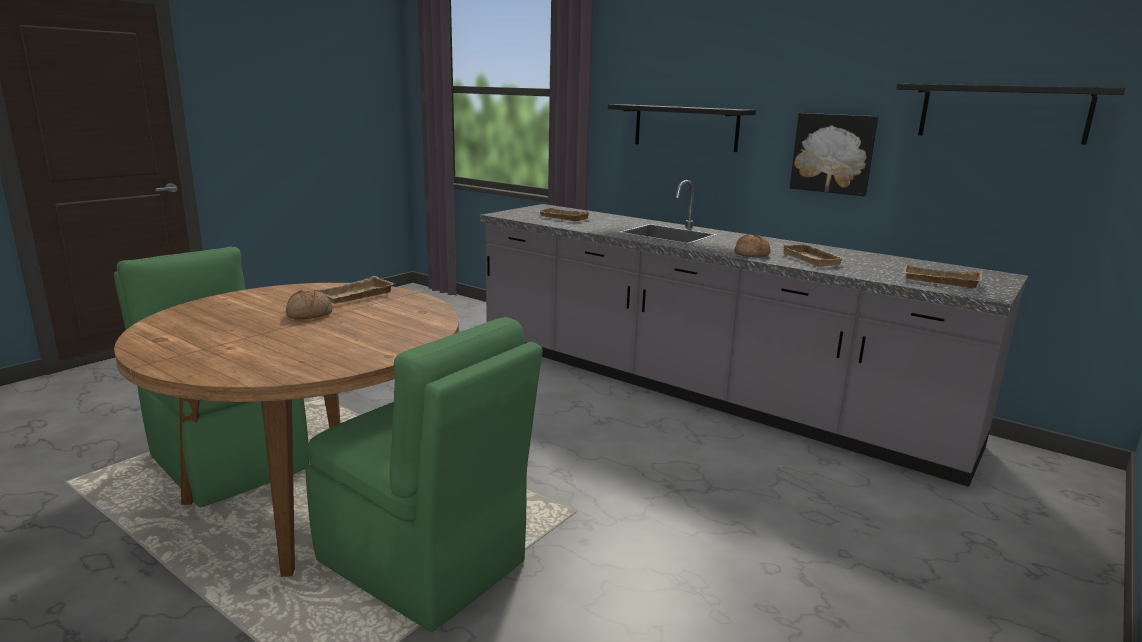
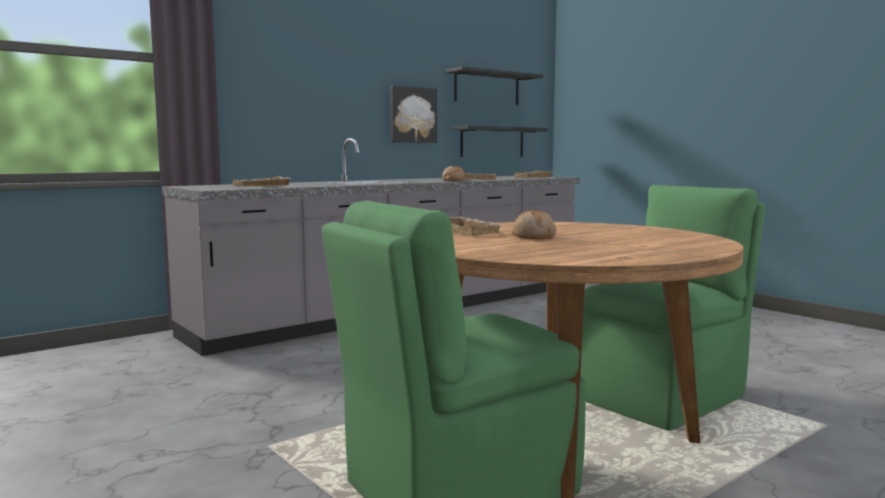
camera: 75 degrees left, 10 degrees down
(685, 127) = (302, 97): black shelf -> black shelf (492, 142)

